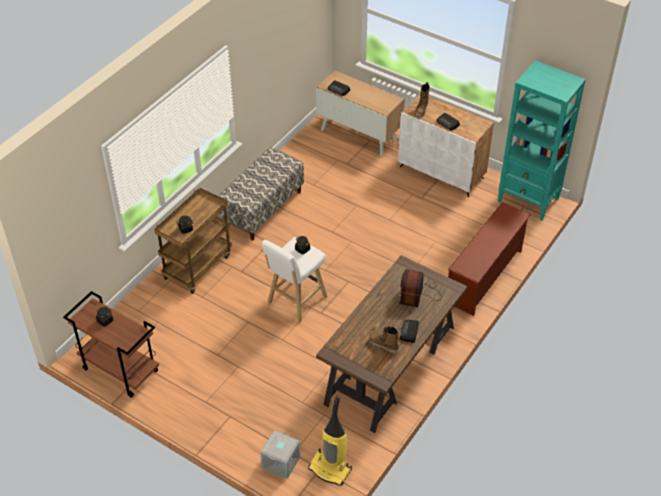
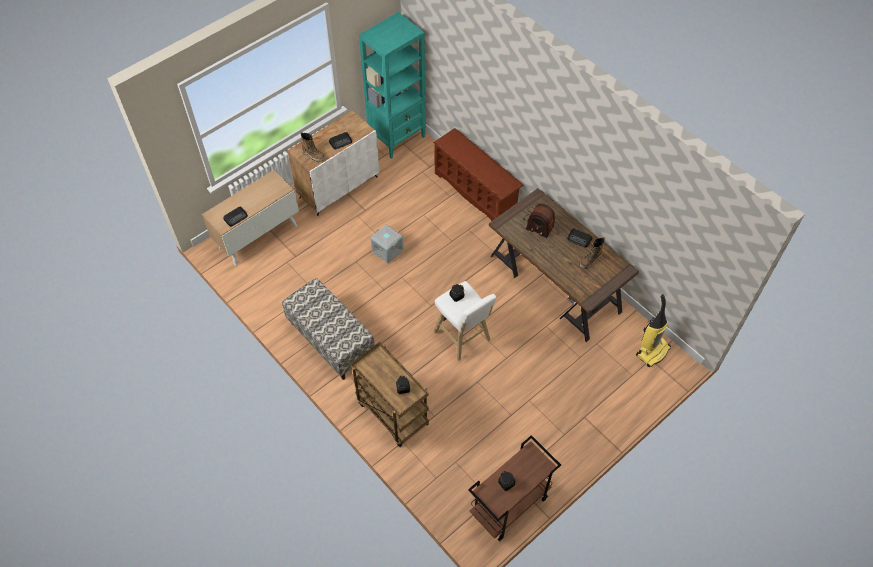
camera: 75 degrees left, 10 degrees up
(281, 463) = (640, 386): grey storage box -> grey storage box (388, 250)

